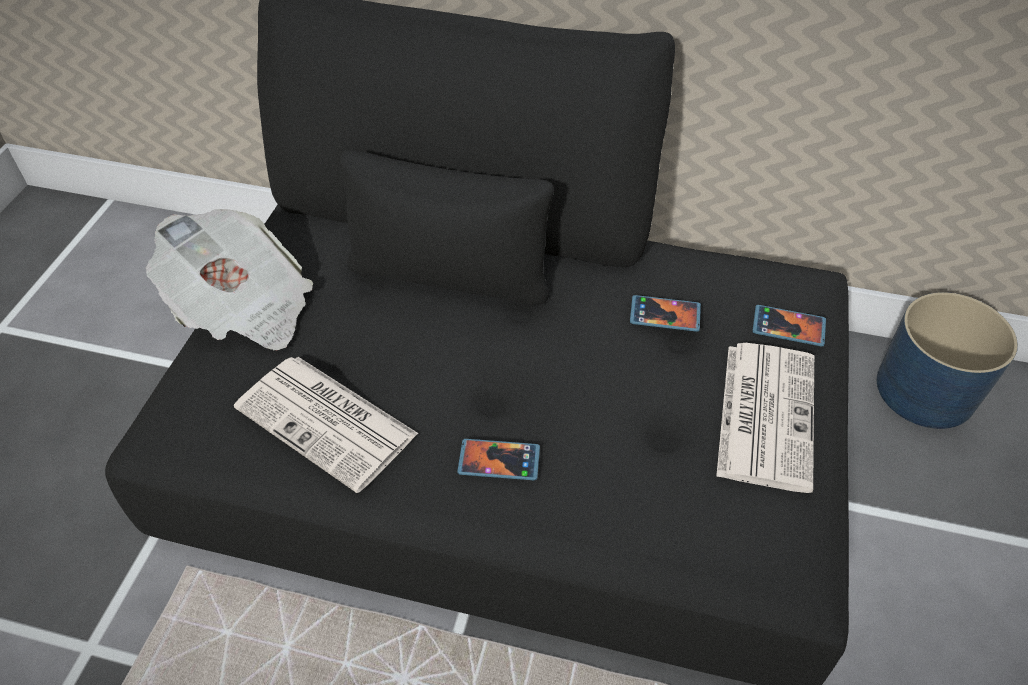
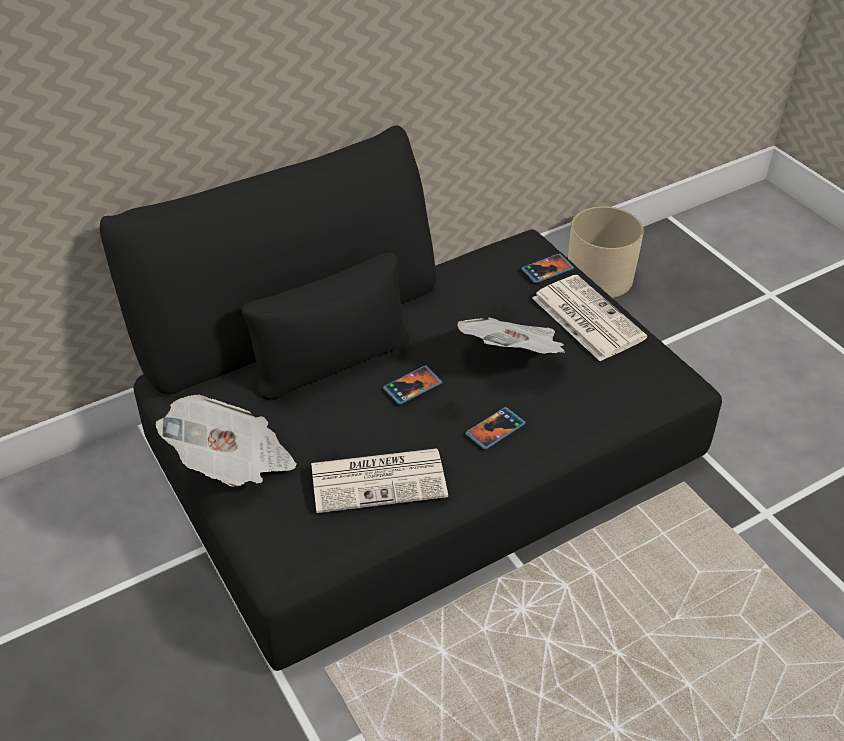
camera: 45 degrees left, 5 degrees down
(624, 397) = (514, 356): none -> newspaper
(664, 315) = (481, 303): phone -> phone (412, 386)
(925, 390) = (599, 277): blue planter -> beige planter

